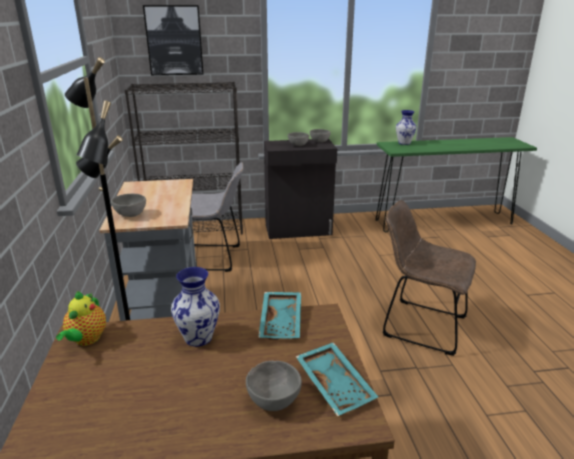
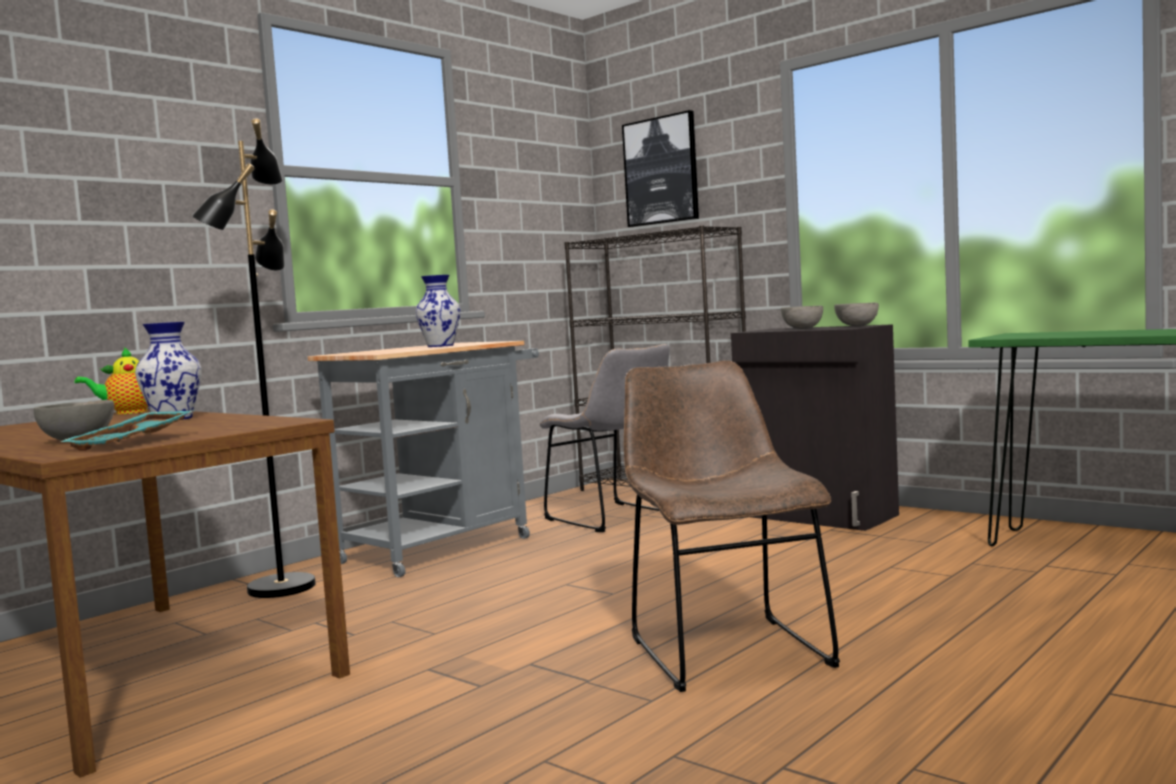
camera: 50 degrees right, 20 degrees down
(130, 215) = (363, 351): grey bowl -> none
(282, 322) = (249, 420): turquoise tray -> none
(404, 143) = (1061, 332): vase -> vase (440, 346)

